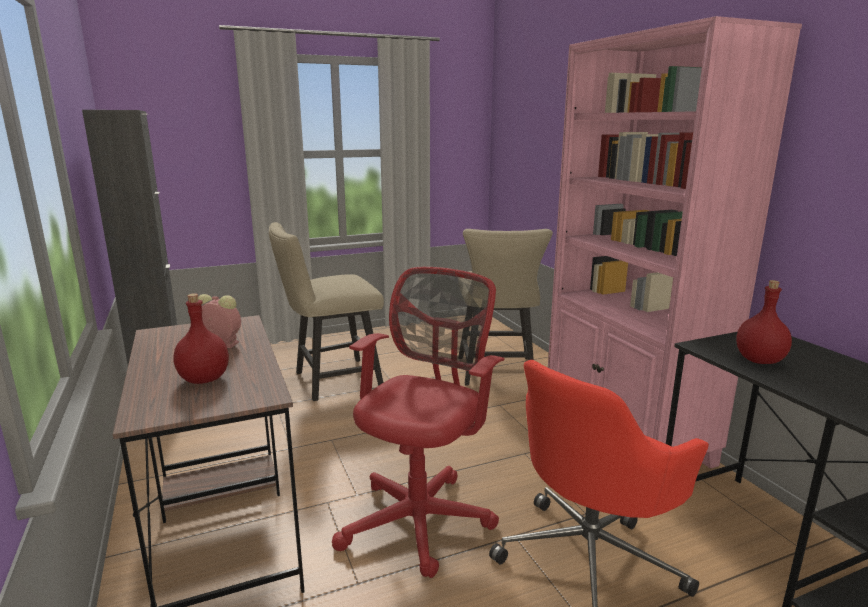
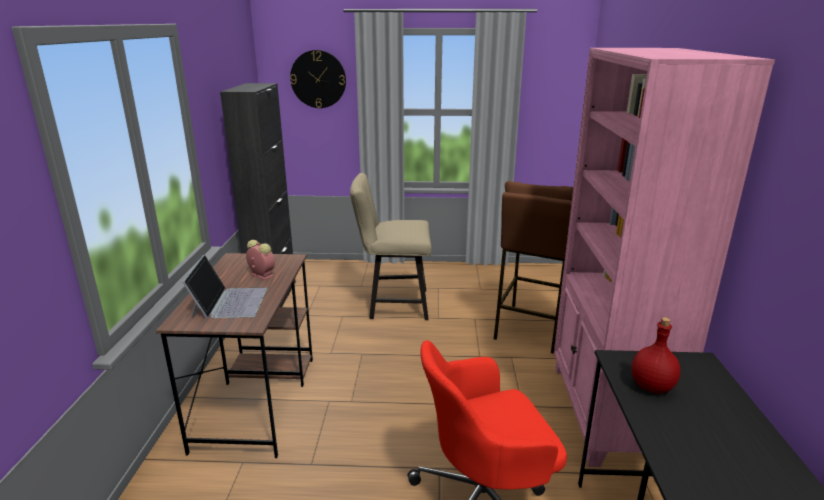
camera: 25 degrees right, 5 degrees up
(186, 115) = (318, 79): none -> wall clock
(203, 379) = (229, 302): red bottle -> laptop
(421, 517) = (383, 432): red office chair -> none
(497, 374) = (531, 328): beige chair -> brown stool

